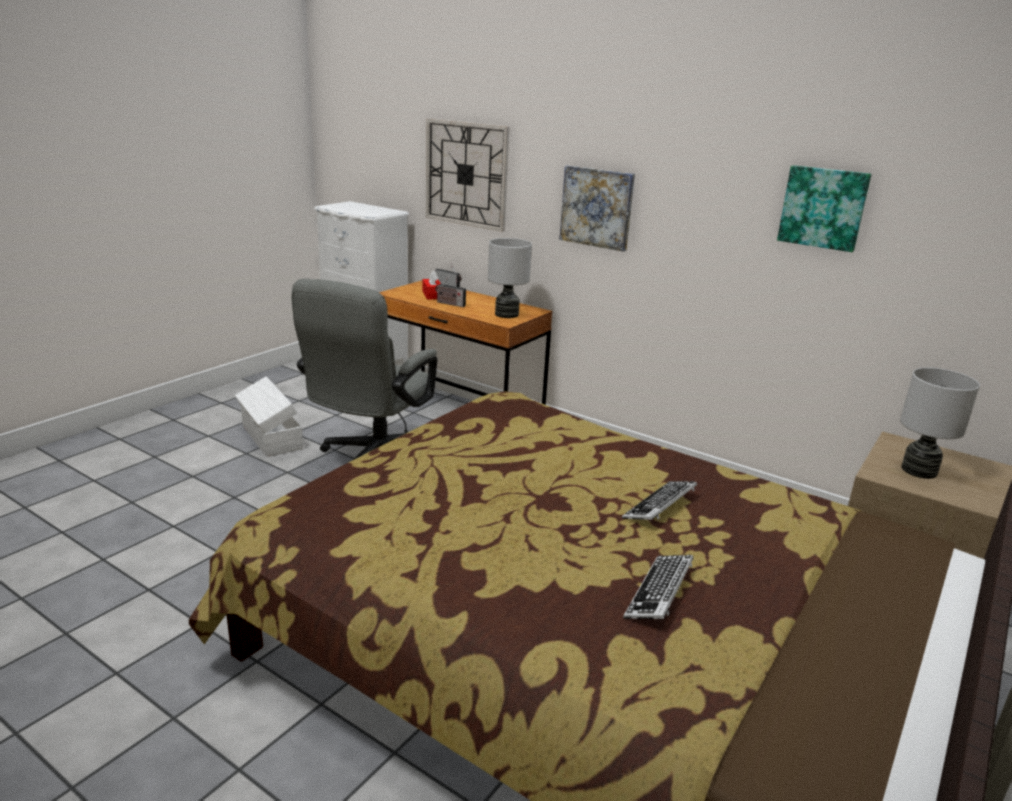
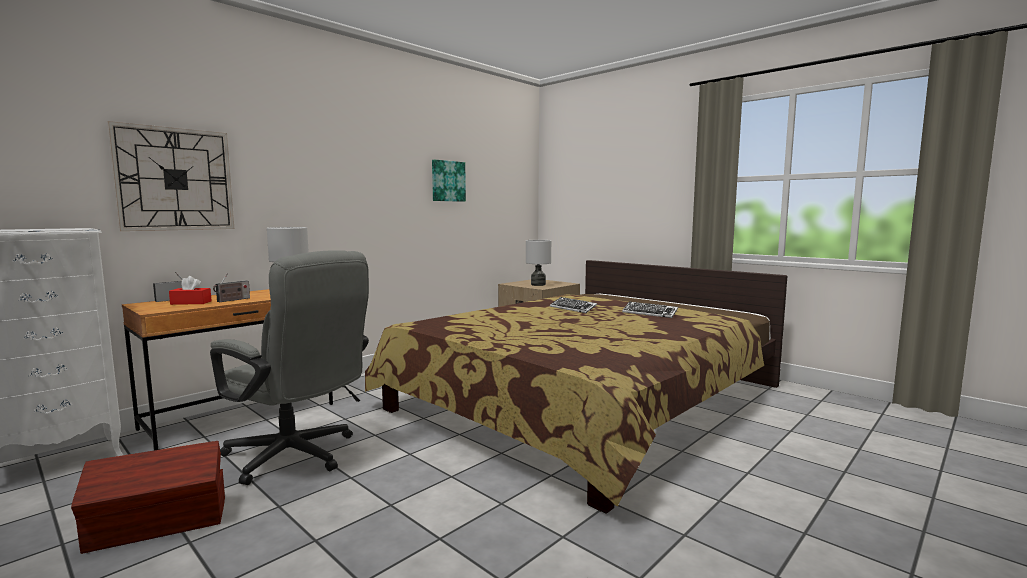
camera: 80 degrees left, 15 degrees down
(271, 437) = (160, 524): white storage box -> brown storage box
(597, 207) = (321, 196): picture -> none

